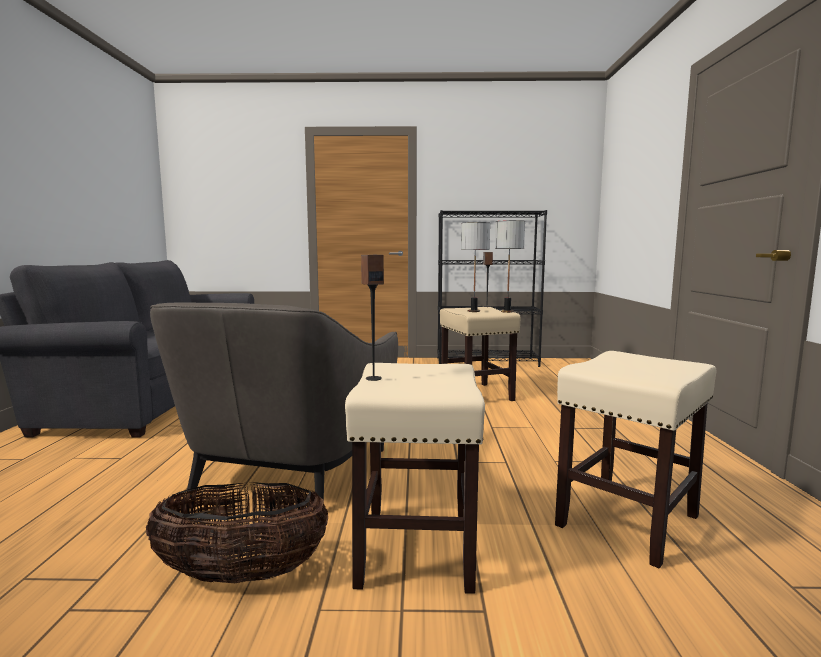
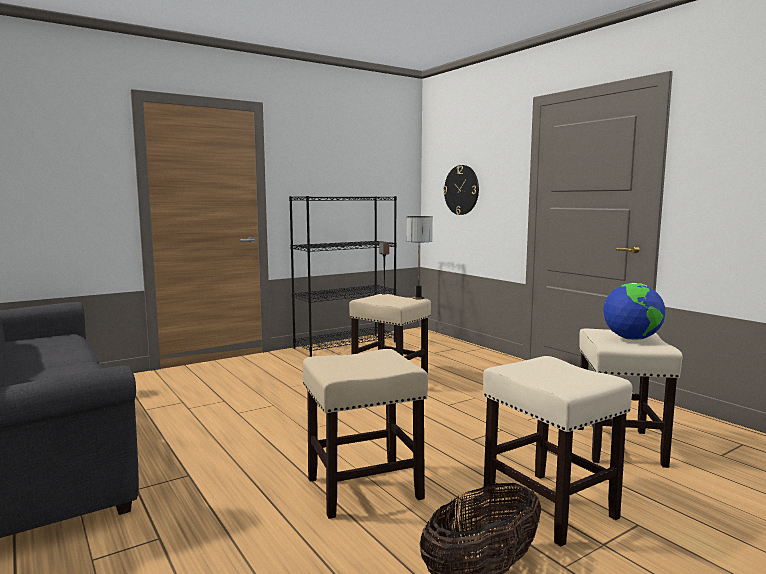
camera: 35 degrees left, 0 degrees up
(289, 471) = (363, 489): grey armchair -> beige stool
(373, 378) = (534, 380): speaker -> none
(474, 311) = (388, 300): table lamp -> none
(627, 200) = (461, 190): none -> wall clock
(643, 367) = (631, 339): none -> globe

